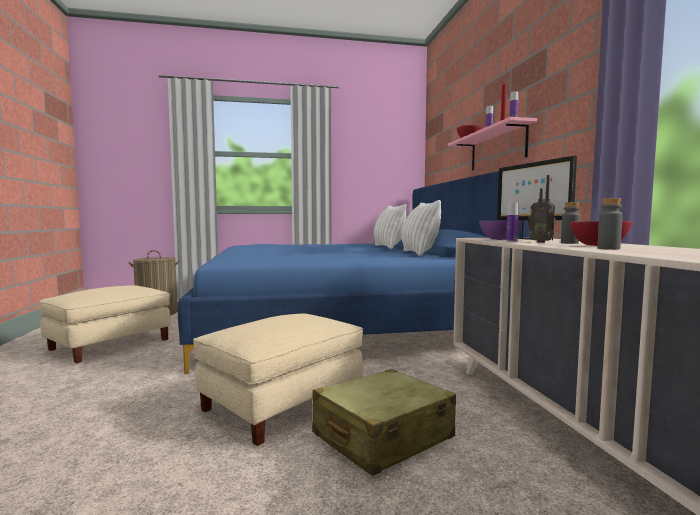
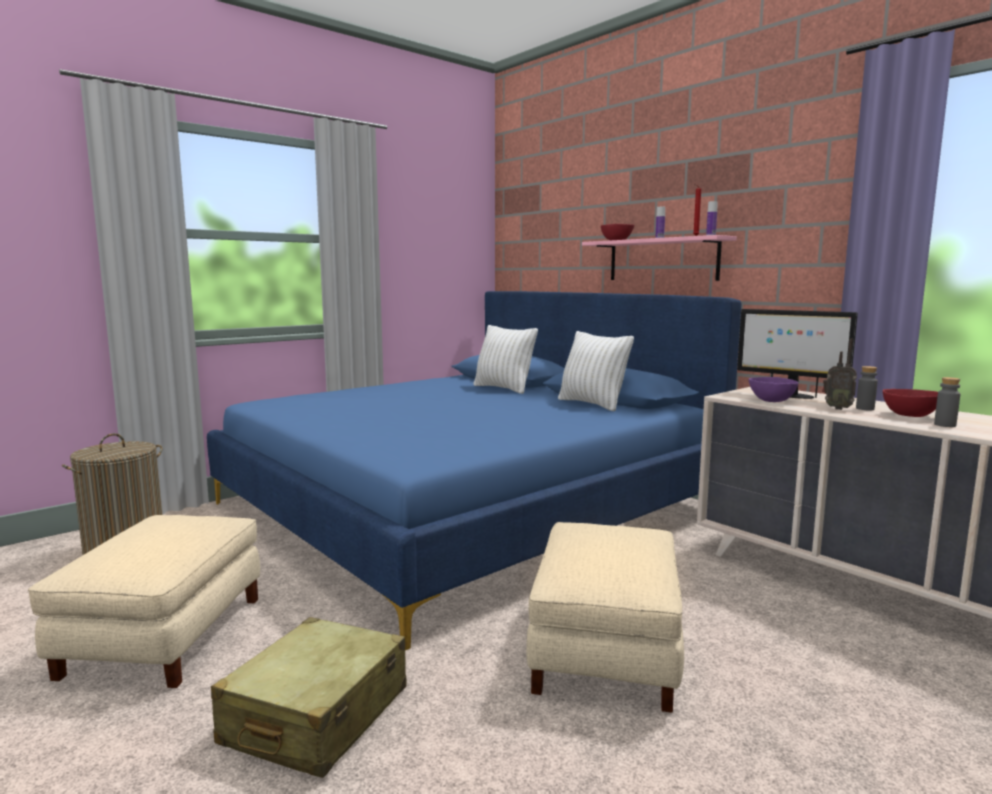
camera: 30 degrees left, 5 degrees up
(382, 436) = (760, 656): beige suitcase -> beige suitcase (316, 716)
(511, 241) = (806, 408): bottle -> none

